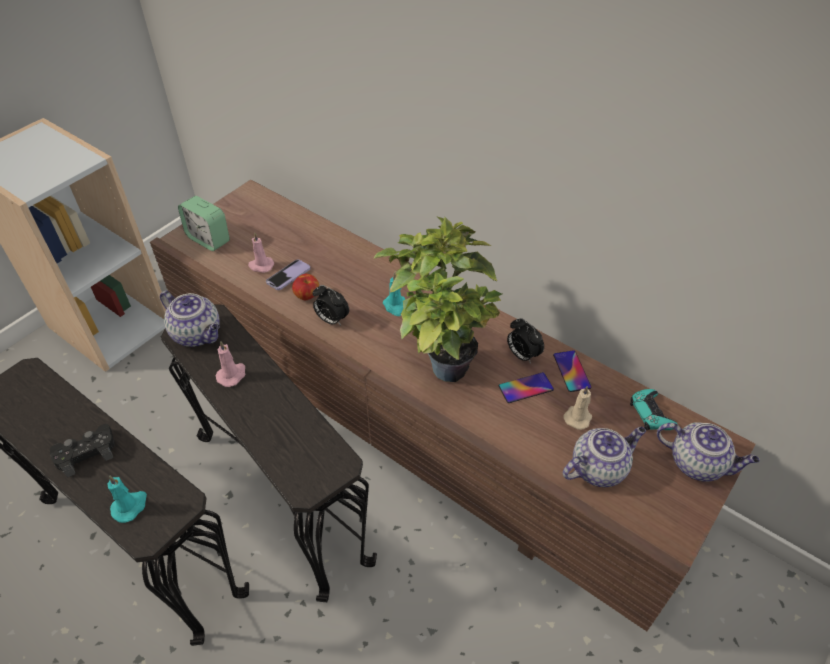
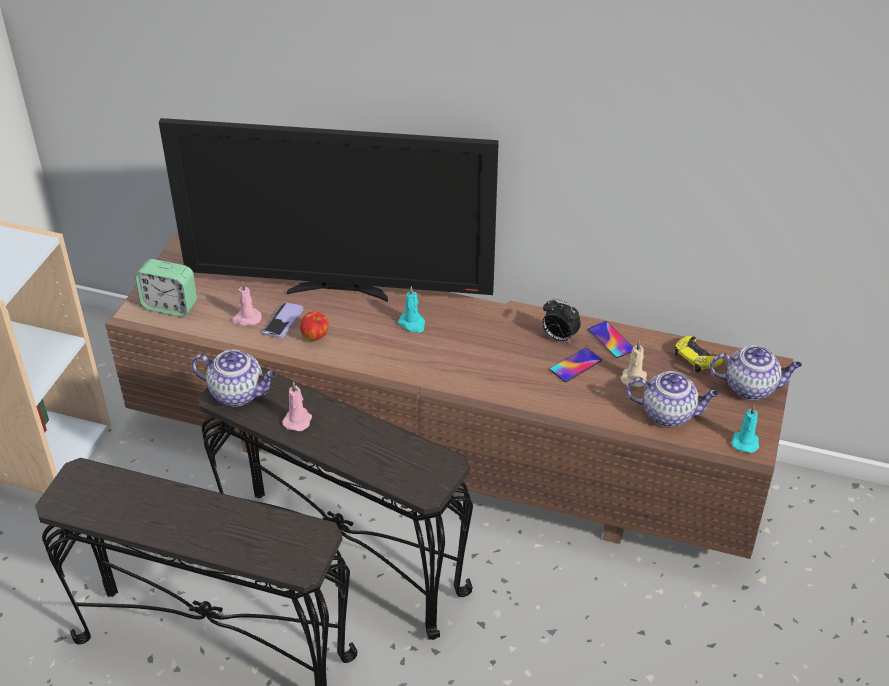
camera: 20 degrees left, 5 degrees down
(86, 453) = (197, 522): black game controller -> none
(130, 506) = (272, 551): turquoise candle -> turquoise candle (745, 441)
(331, 320) = (354, 352): alarm clock -> none
(350, 259) = (340, 290): none -> television
(440, 363) = (484, 364): potted plant -> none
(598, 468) = (669, 414): teapot -> teapot turned 60 degrees clockwise
(651, 413) = (696, 357): turquoise game controller -> yellow game controller

